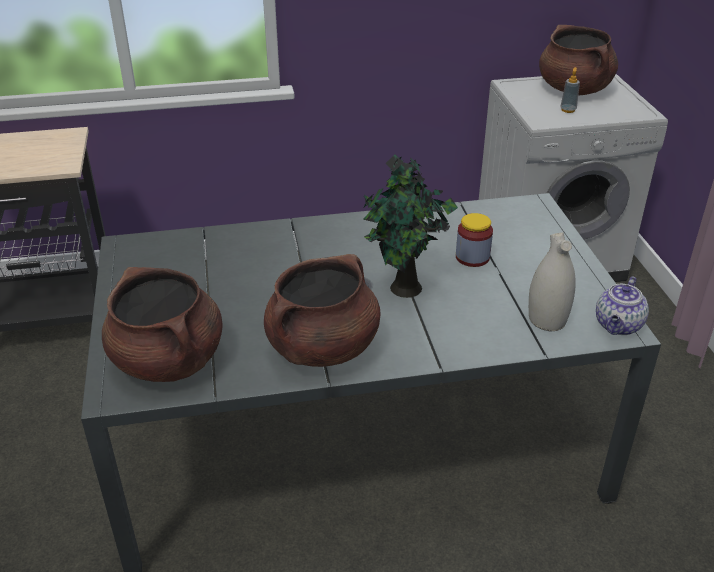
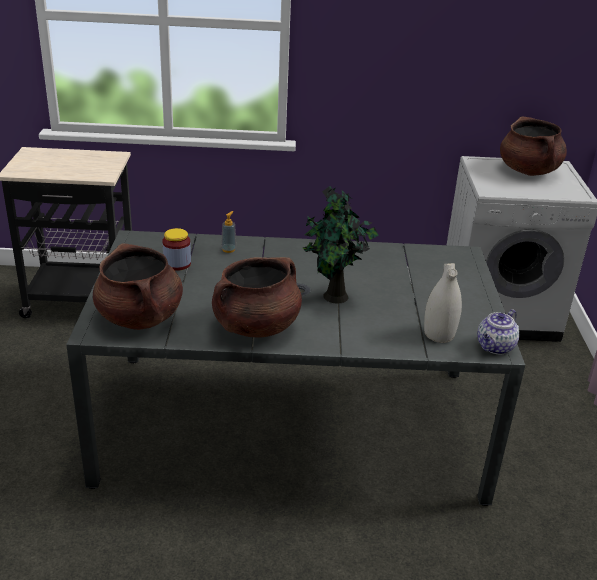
camera: 10 degrees right, 5 degrees down
(472, 257) = (397, 283): jar -> jar (177, 264)
(568, 110) = (516, 185): soap dispenser -> soap dispenser (228, 249)

